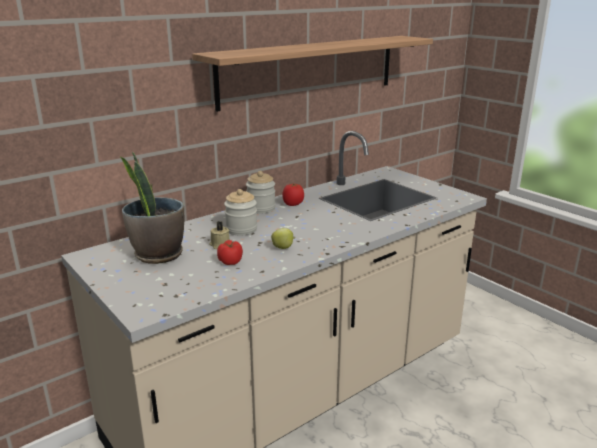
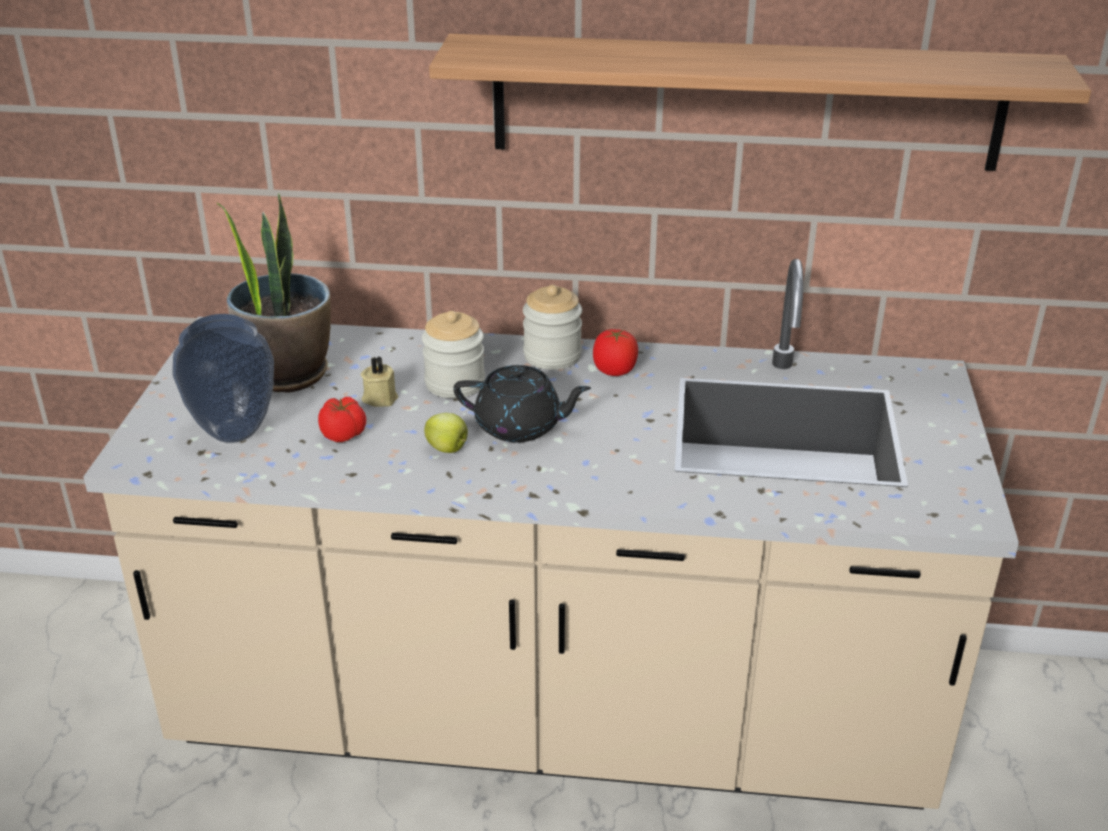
camera: 45 degrees right, 10 degrees up
(178, 282) = (236, 432): none -> vase
(294, 231) = (520, 426): none -> black teapot

